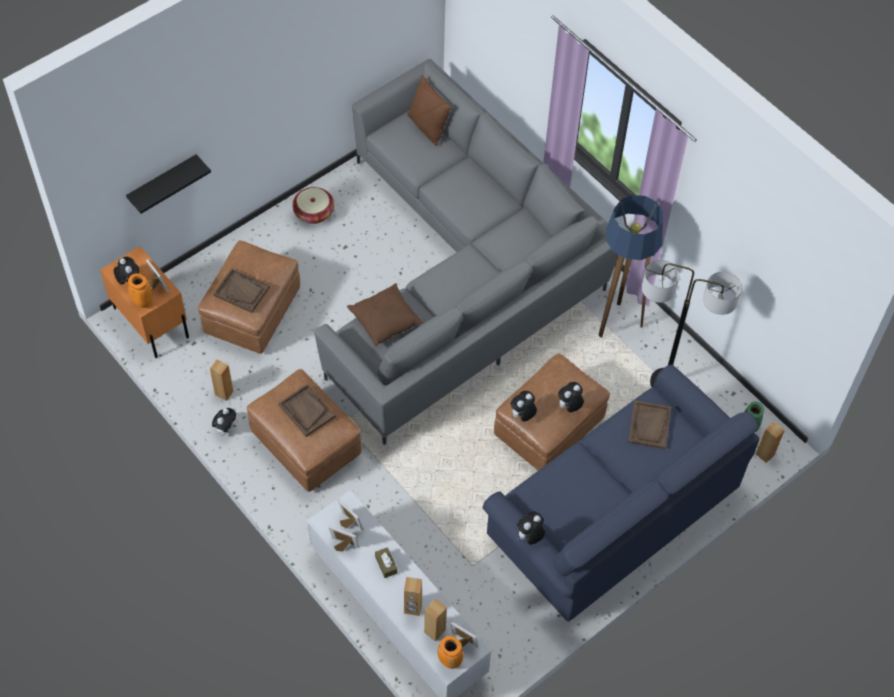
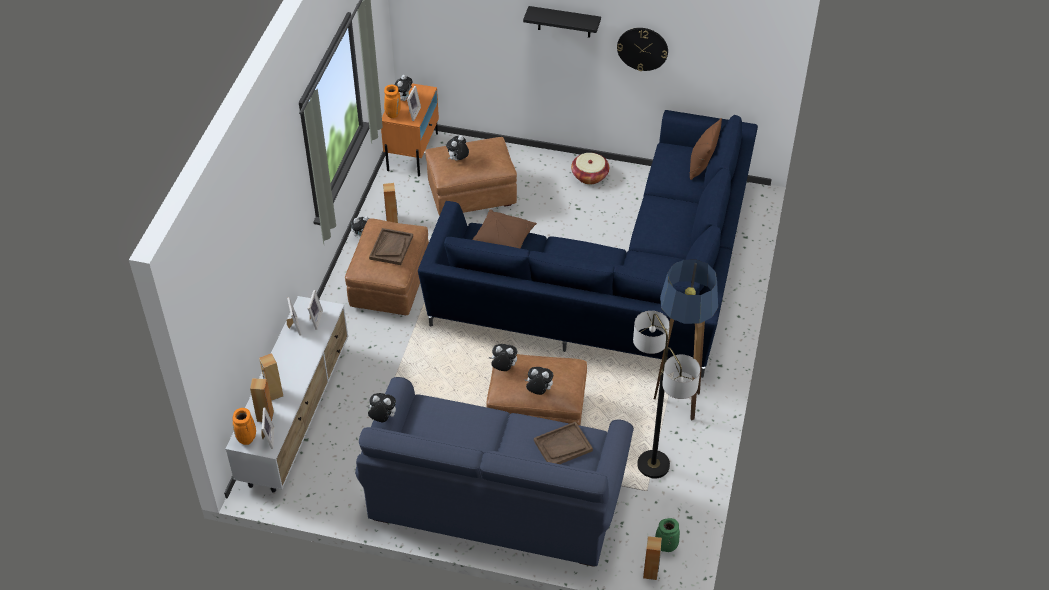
camera: 55 degrees right, 10 degrees down
(163, 184) = (471, 48): black shelf -> black shelf (564, 22)
(242, 291) = (458, 160): brown tray -> plush toy
(321, 65) = (642, 48): none -> wall clock
(386, 565) = (298, 358): brown tissue box -> none
(461, 276) = (621, 285): grey sofa -> blue sofa

